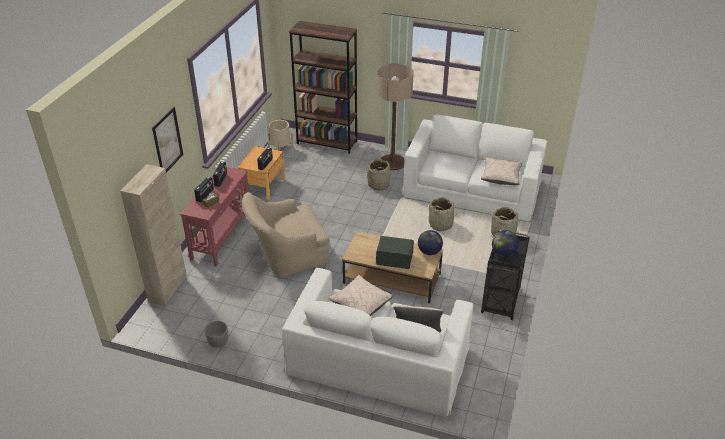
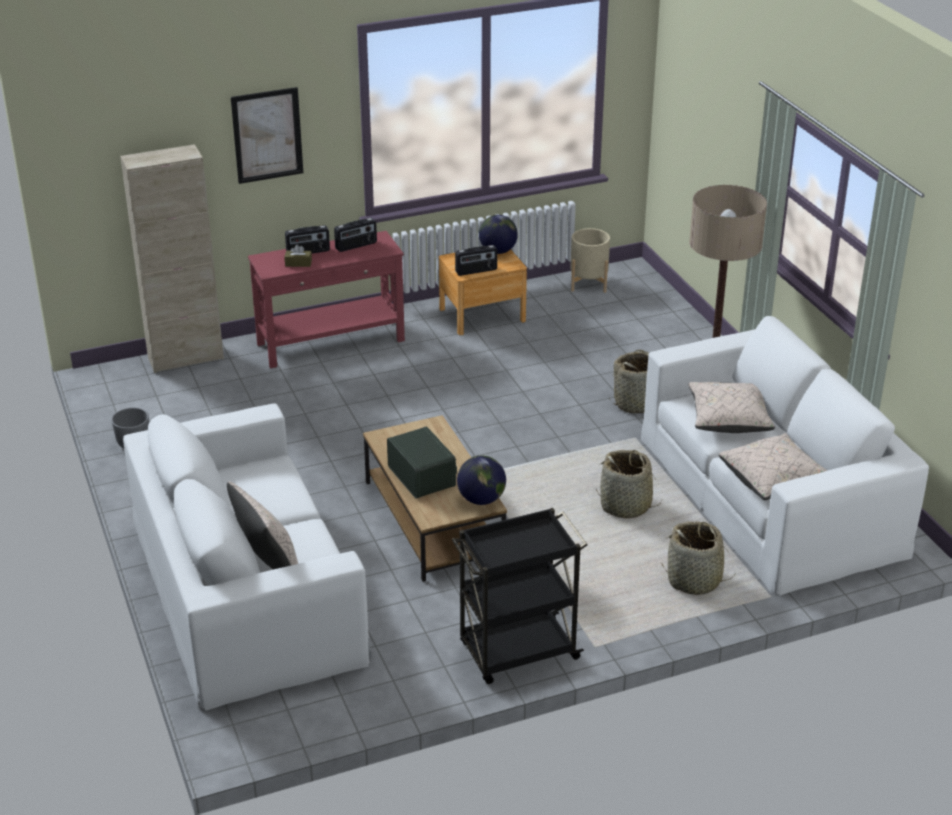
camera: 50 degrees right, 5 degrees down
(286, 255) = (363, 408): beige armchair -> none
(327, 142) = (665, 310): brown bookcase -> none
(361, 304) = (276, 488): beige pillow -> beige pillow (729, 418)
(503, 253) = (507, 542): globe -> globe (497, 251)

